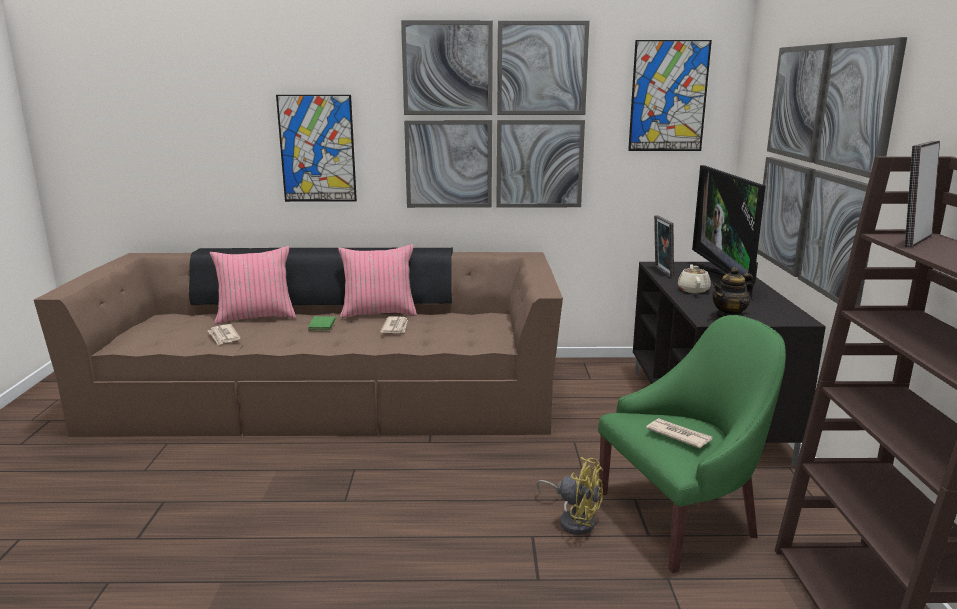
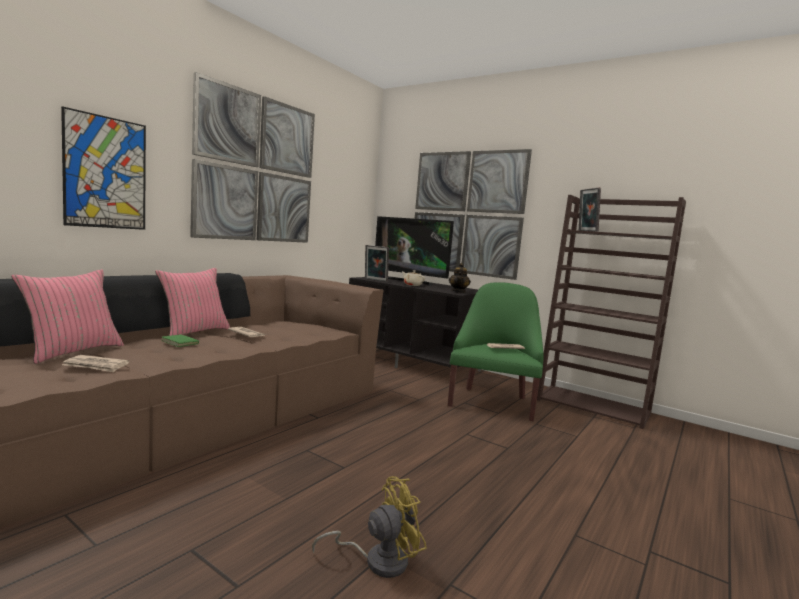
camera: 55 degrees left, 10 degrees down
(574, 520) = (464, 420): yellow fan -> yellow fan (378, 560)
(668, 96) = (348, 174): picture -> none

